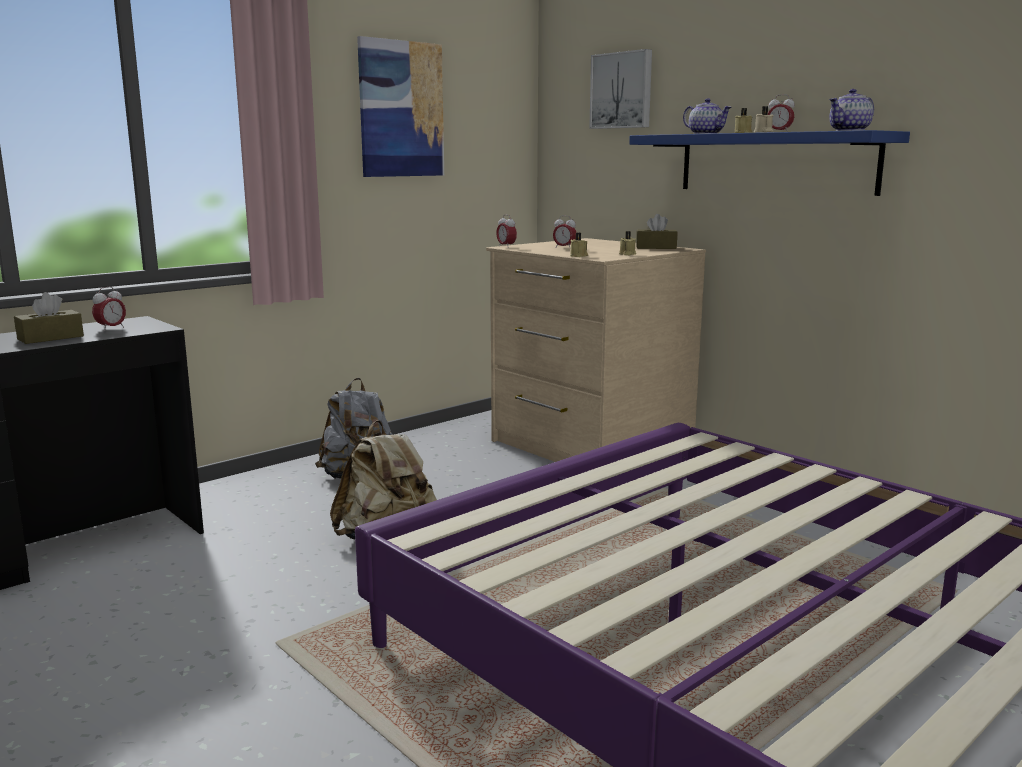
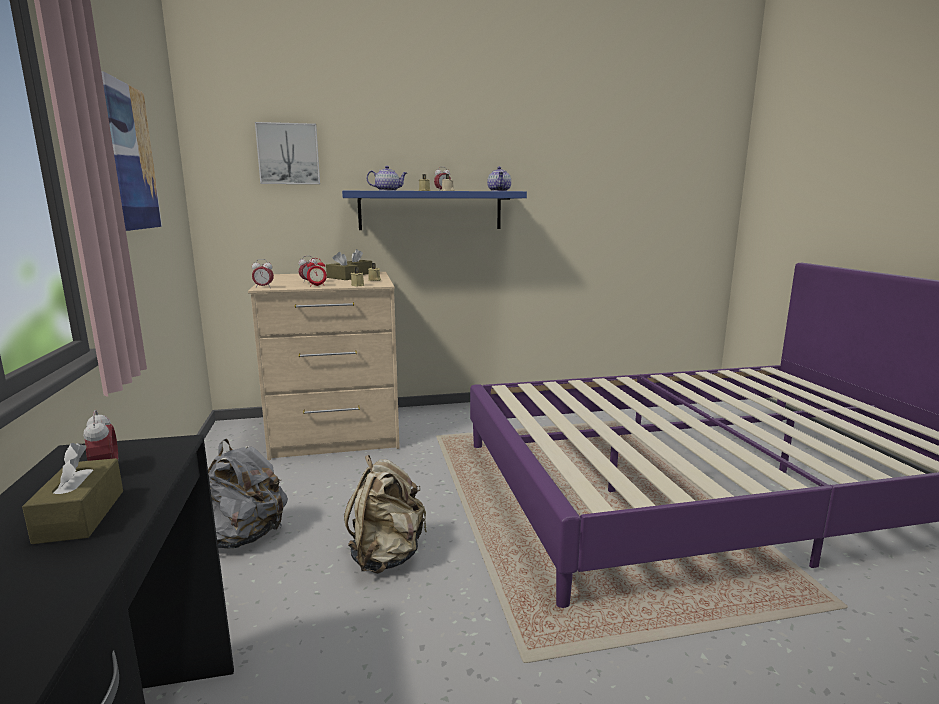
camera: 60 degrees left, 0 degrees up
(548, 251) = (317, 286): none -> alarm clock
(615, 249) = (342, 278): none -> brown tissue box

